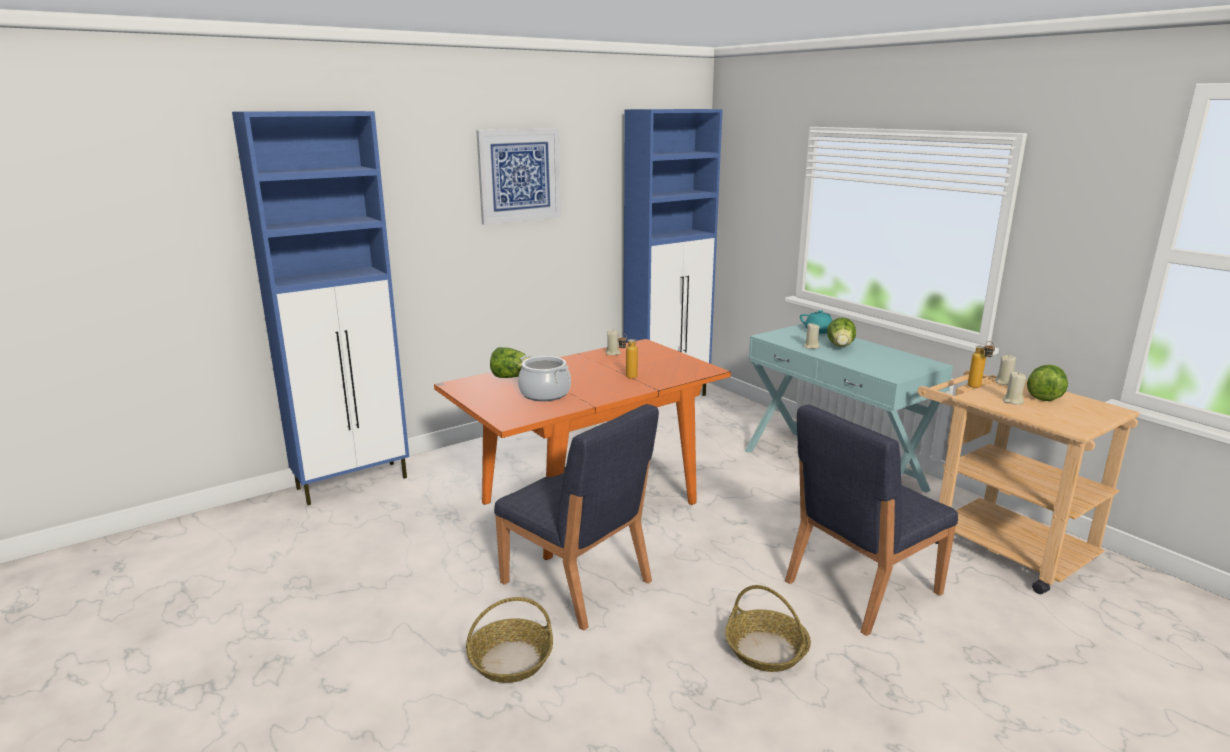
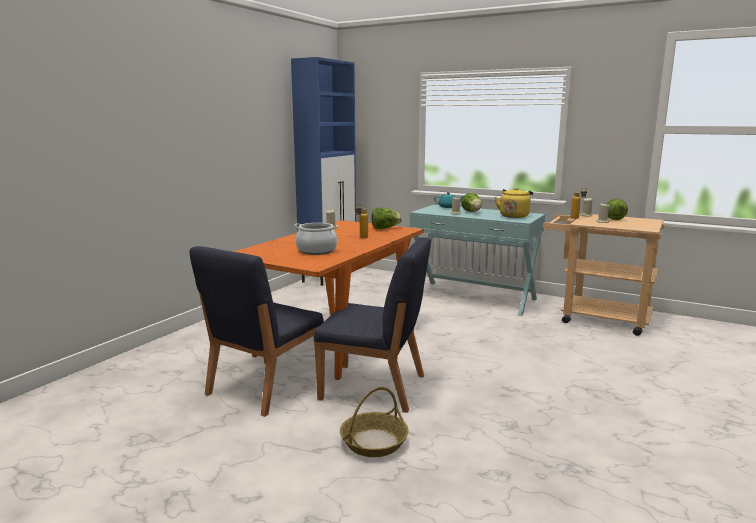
camera: 25 degrees left, 5 degrees down
(354, 482) = (123, 364): blue cabinet -> none
(511, 377) = (276, 246): lettuce -> lettuce (385, 228)
(519, 175) = (227, 102): picture -> none
(767, 650) = (531, 394): basket -> none
(860, 587) = (549, 352): blue chair -> blue chair (264, 387)
(894, 364) = (514, 216): none -> yellow kettle

